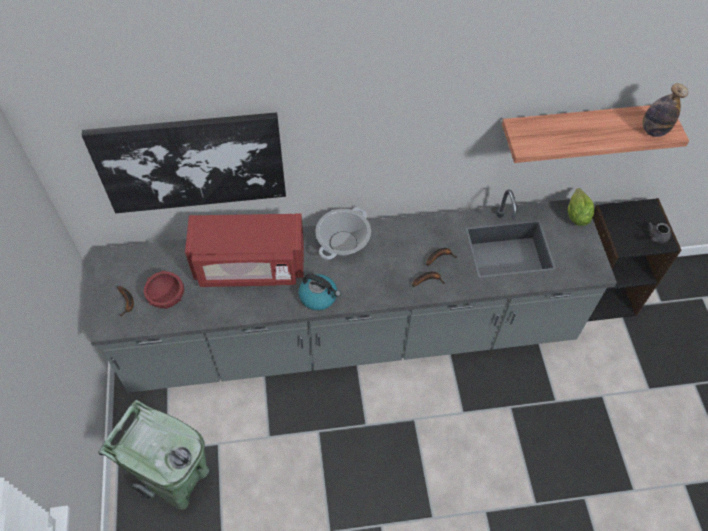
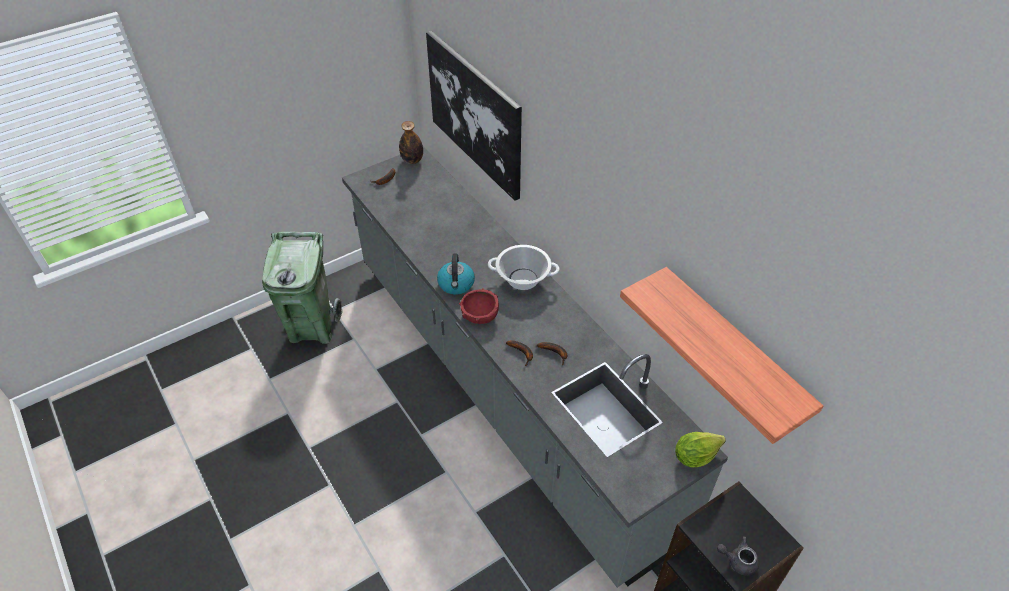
camera: 65 degrees right, 10 degrees down
(166, 296) = (402, 197): red bowl -> red bowl (480, 314)
(250, 266) = (459, 231): red microwave -> none
(653, 130) = (760, 397): bottle -> bottle (412, 160)

